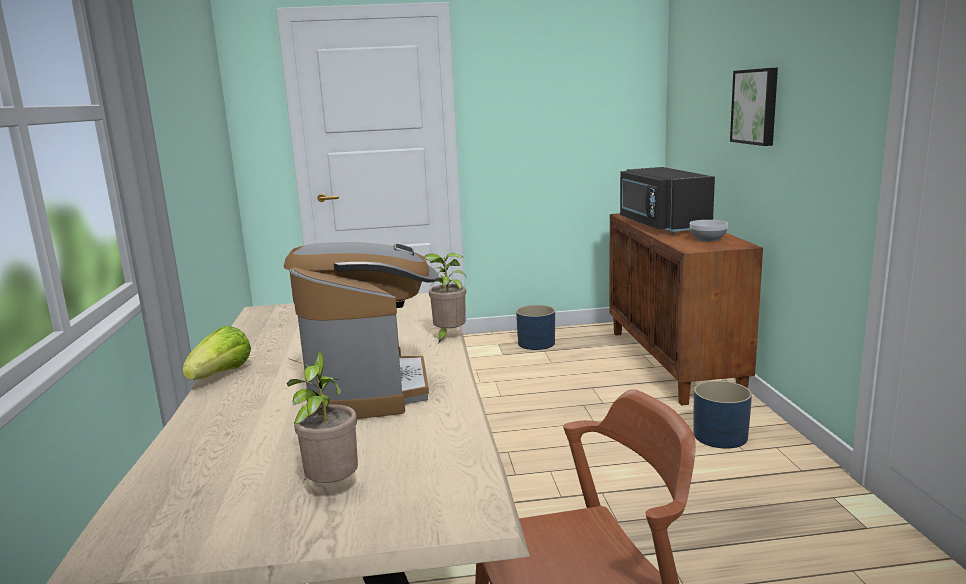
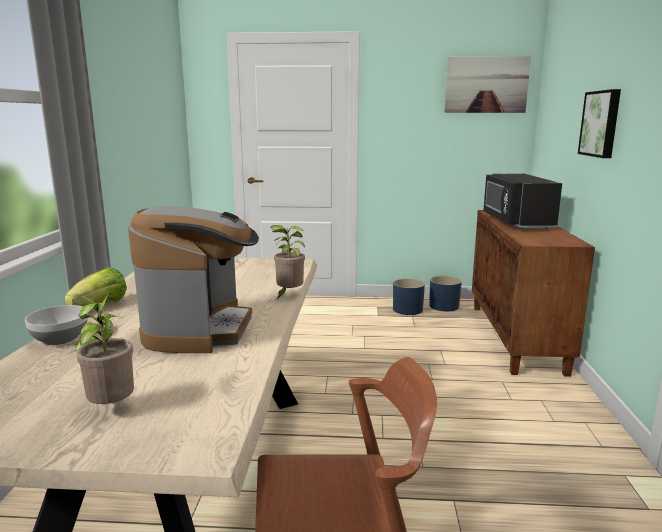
camera: 10 degrees right, 0 degrees up
(606, 62) = (486, 85): none -> picture
(708, 239) = (549, 236): bowl -> bowl (61, 338)
(720, 436) = (537, 406): blue planter -> blue planter (444, 306)

